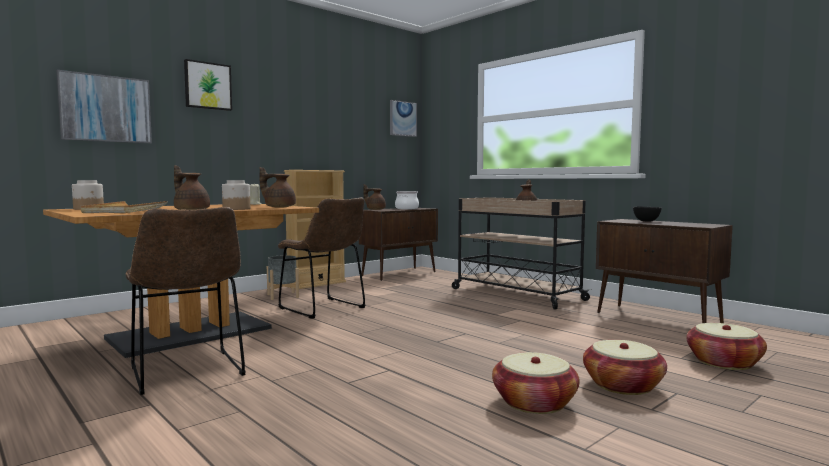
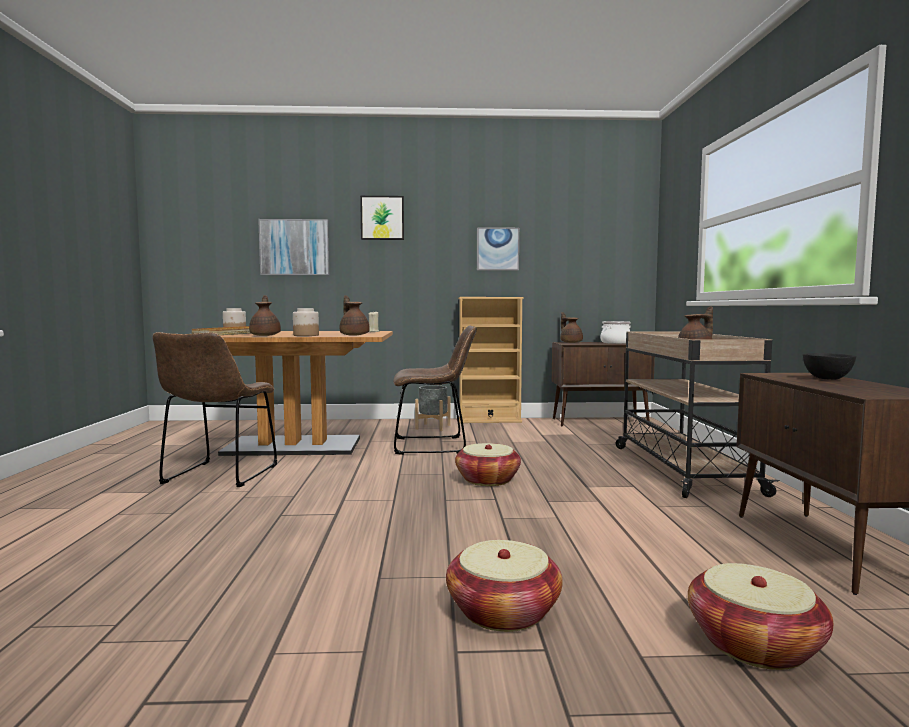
camera: 40 degrees right, 0 degrees up
(324, 309) = (434, 445): brown chair -> brown chair turned 90 degrees counterclockwise
(402, 118) = (625, 231): picture -> picture (497, 249)
(534, 403) = (360, 589): basket -> basket (487, 480)

